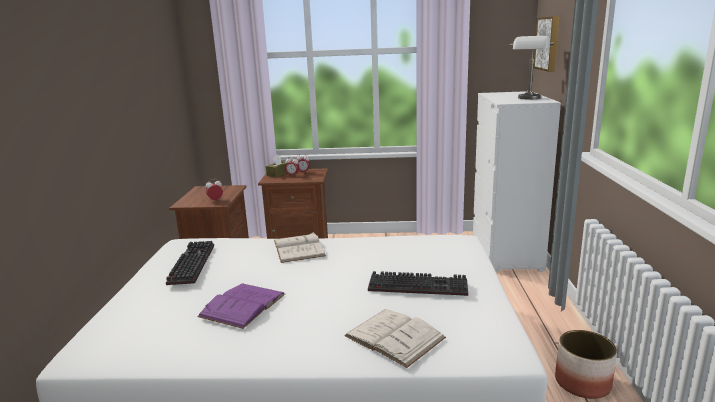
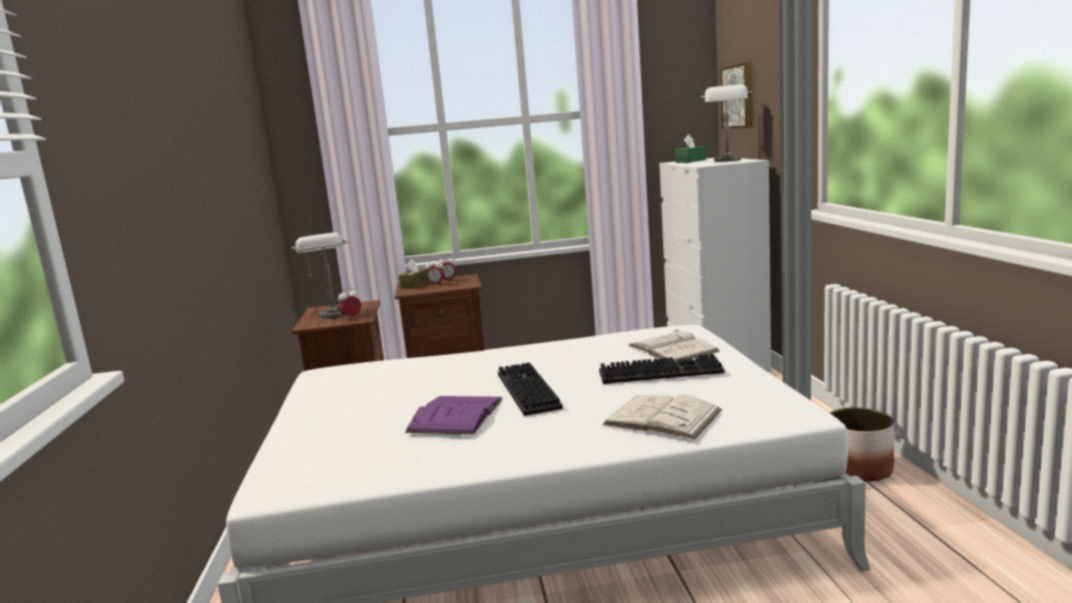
camera: 10 degrees left, 5 degrees down
(190, 263) = (354, 387): keyboard -> keyboard (525, 391)
(205, 194) = (330, 313): none -> grey table lamp
(298, 248) = (486, 358): white book -> white book (672, 348)
(502, 94) = (690, 161): none -> green tissue box

